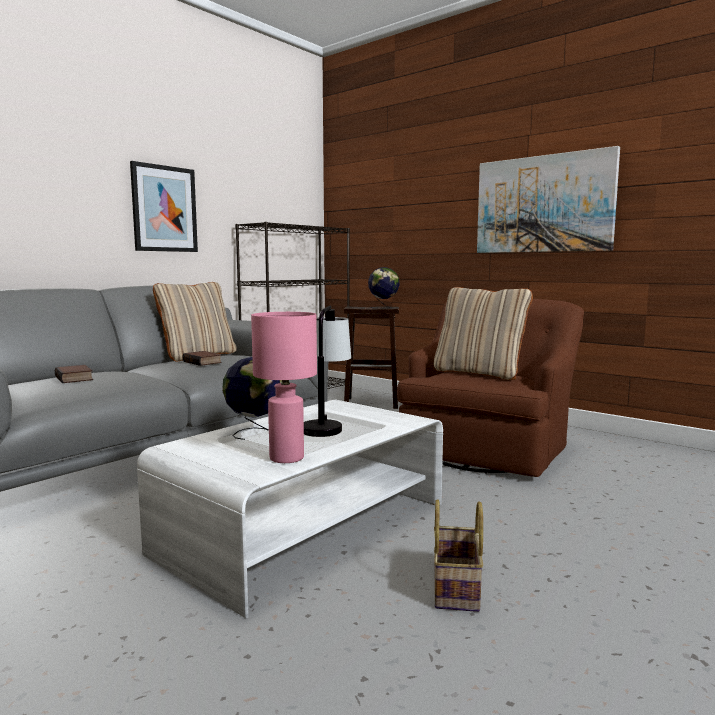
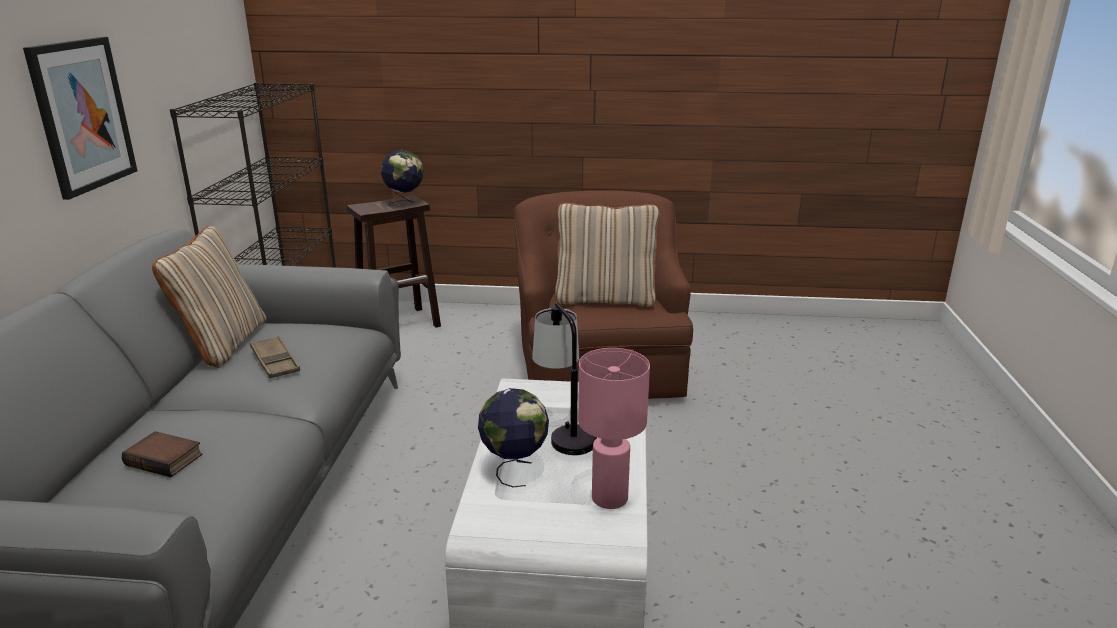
camera: 35 degrees left, 15 degrees up
(203, 362) = (275, 362): book -> brown tray
(457, 589) = (751, 551): basket -> none
(543, 204) = (598, 68): picture -> none

